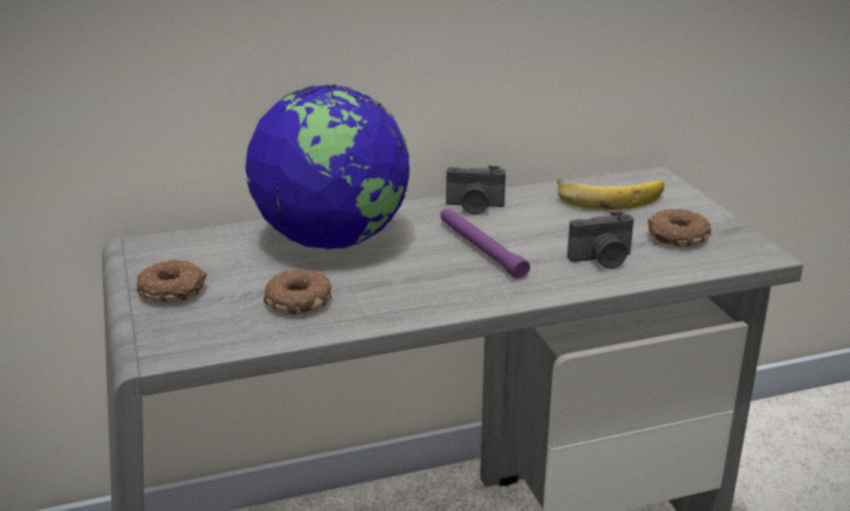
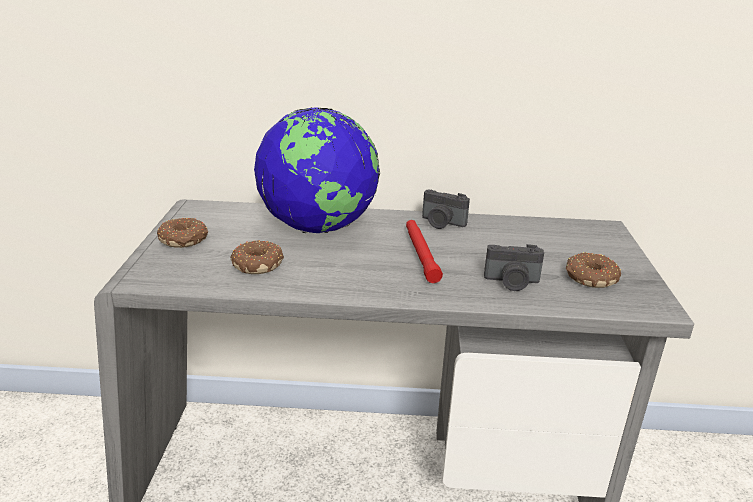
camera: 20 degrees right, 0 degrees up
(479, 248) = (420, 254): purple flashlight -> red flashlight
(608, 196) = (555, 235): banana -> none

